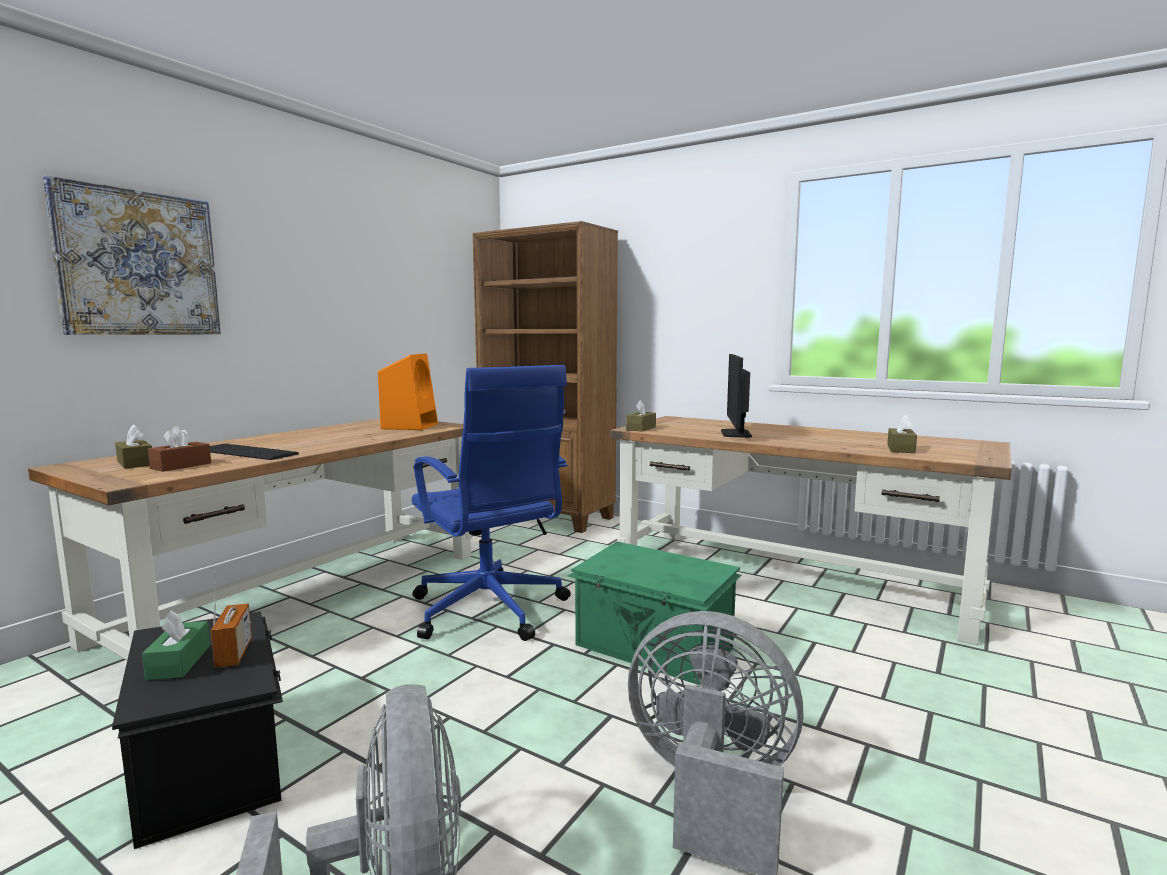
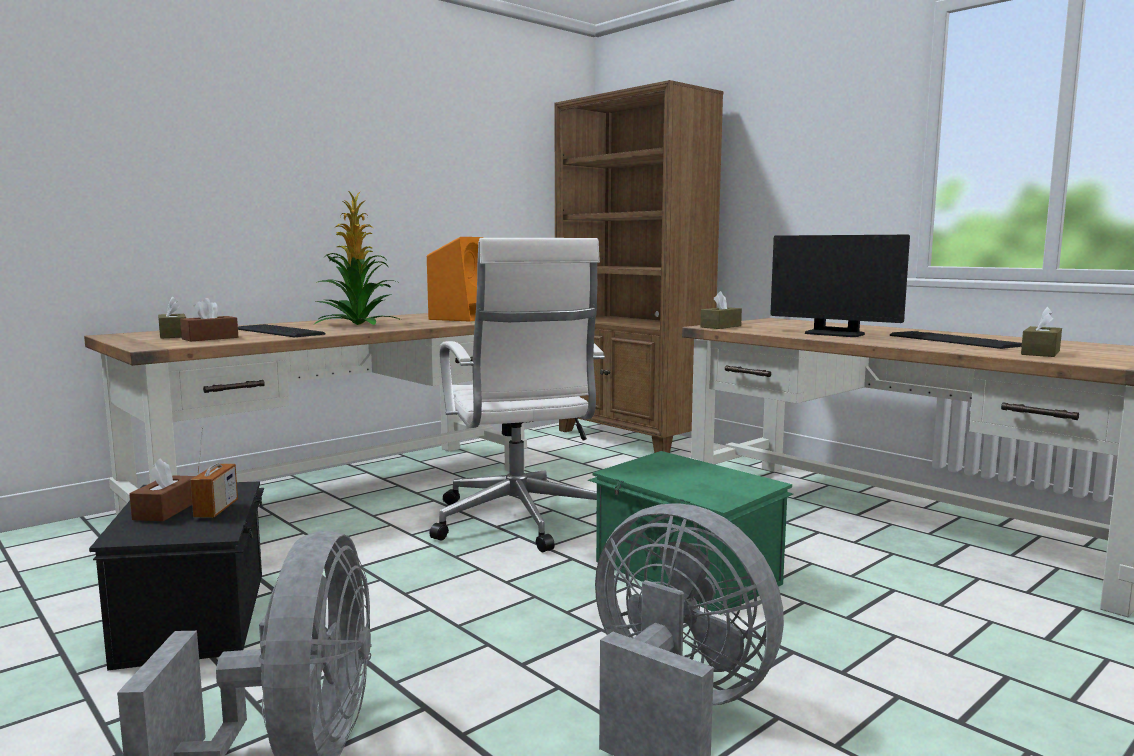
camera: 15 degrees right, 0 degrees up
(139, 263) = (191, 139): picture -> none
(179, 662) = (166, 510): green tissue box -> brown tissue box
(319, 438) = (358, 324): none -> potted plant
(489, 611) = (518, 522): blue office chair -> white office chair
(736, 433) = (834, 334): monitor -> monitor turned 75 degrees counterclockwise
(827, 437) = (953, 340): none -> keyboard

